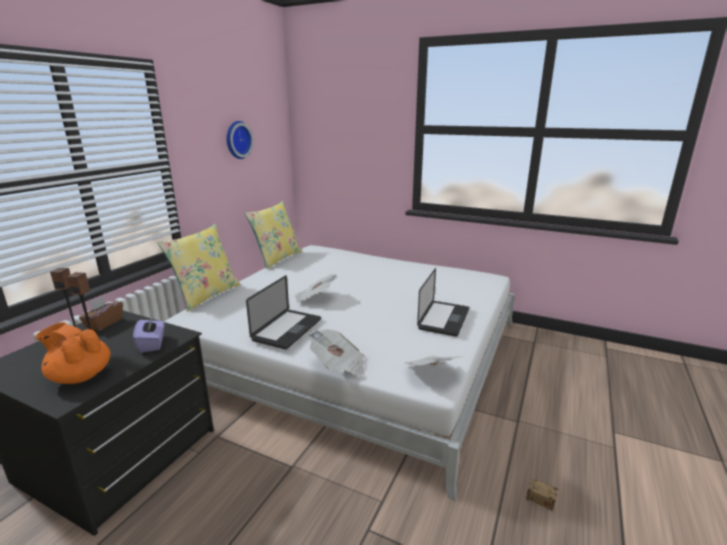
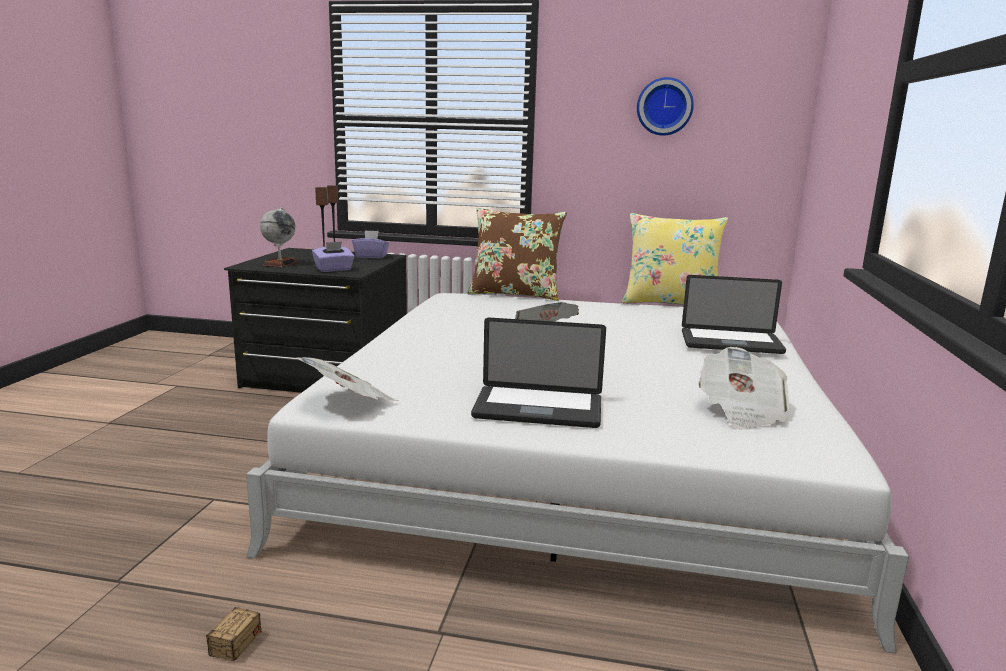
camera: 75 degrees right, 5 degrees down
(80, 376) = (280, 263): orange teapot -> globe
(104, 324) = (371, 256): brown tissue box -> purple tissue box
(206, 295) = (515, 294): yellow pillow -> brown pillow
(287, 330) = (440, 328): laptop -> laptop (731, 343)
(339, 366) = (361, 358): newspaper -> newspaper (741, 412)

